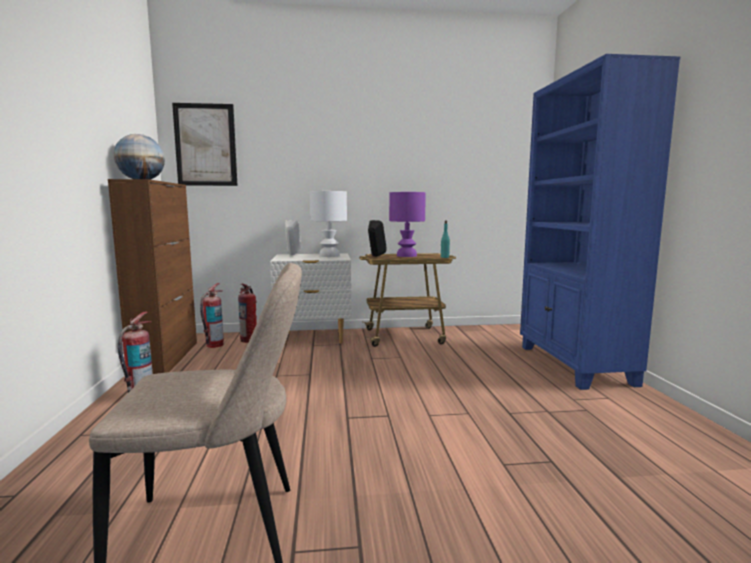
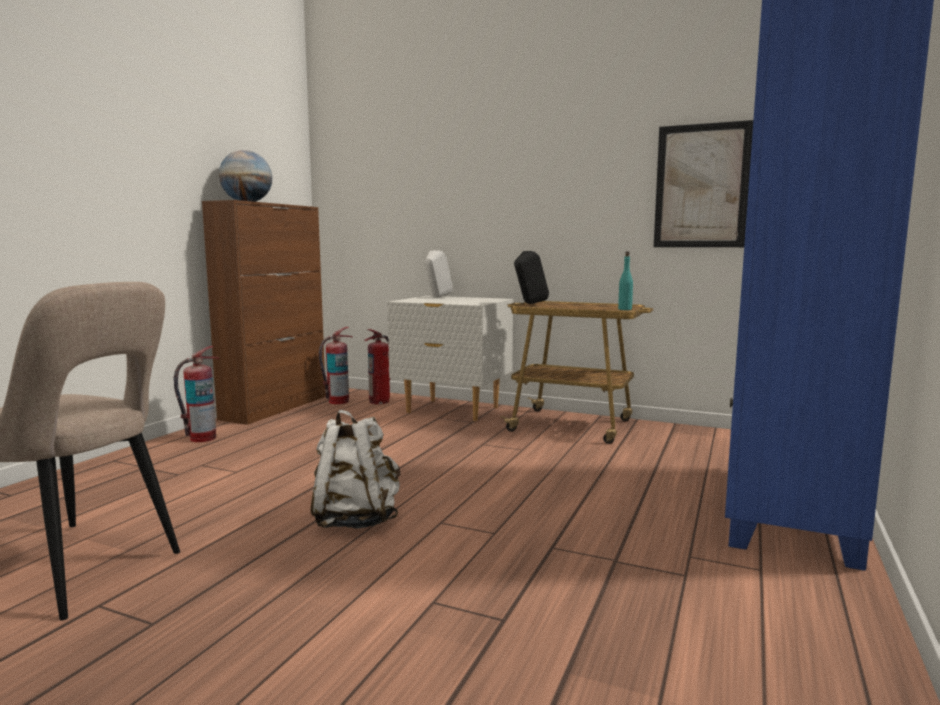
camera: 30 degrees right, 0 degrees up
(205, 145) = (354, 158): picture -> picture (701, 186)
(329, 256) = (476, 300): white table lamp -> none
(375, 428) = (356, 520): none -> white backpack
(406, 256) = (581, 305): purple table lamp -> none

